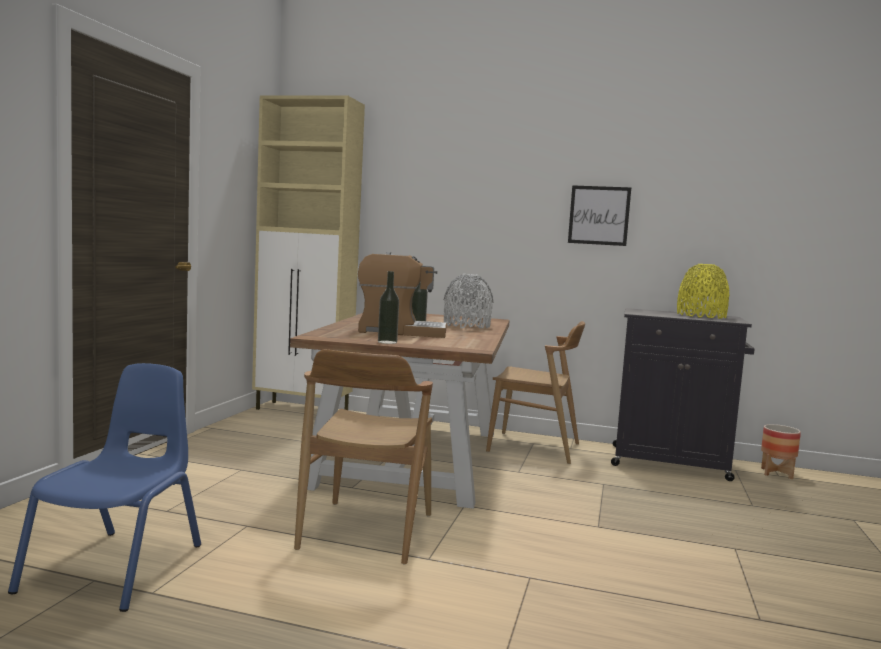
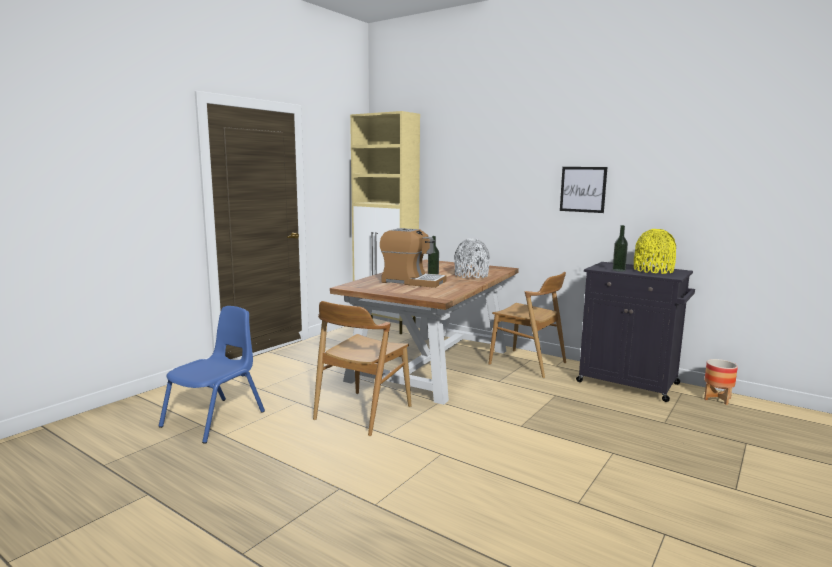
camera: 20 degrees right, 5 degrees up
(387, 342) = (387, 292): bottle -> bottle (618, 270)

